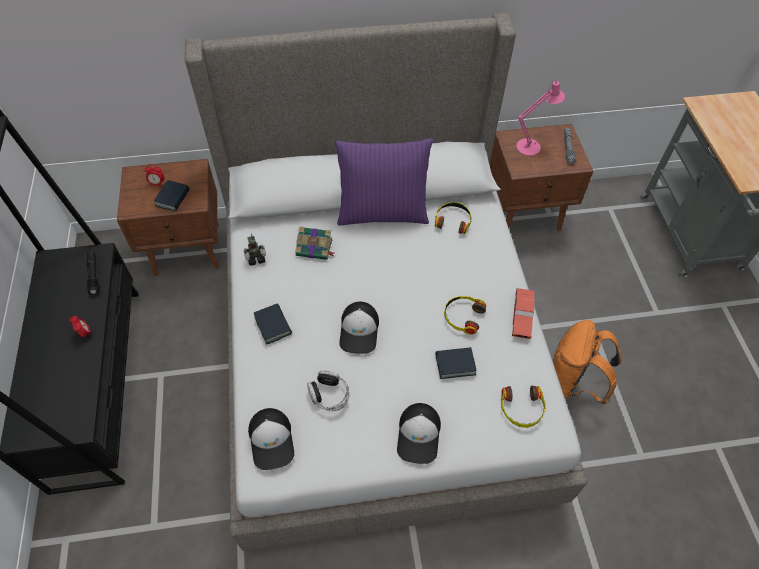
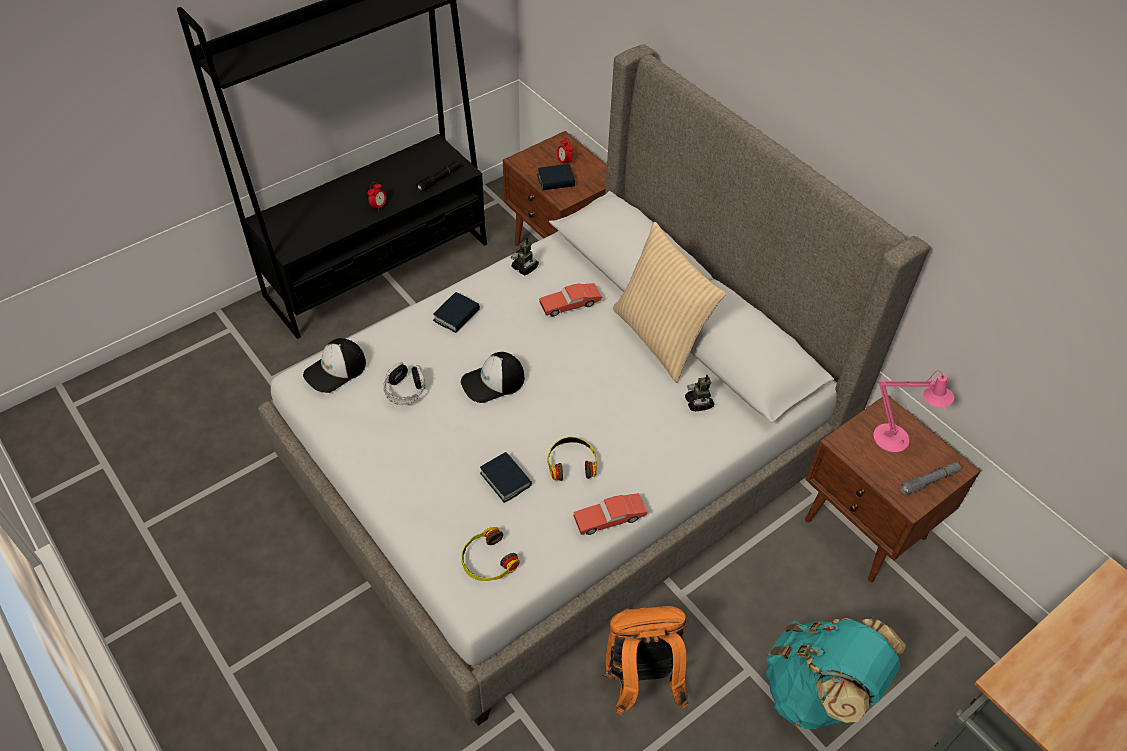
camera: 60 degrees right, 5 degrees down
(315, 248) = (570, 305): book -> red toy car
(382, 212) = (660, 338): purple pillow -> beige pillow
(419, 435) = (404, 481): cap -> none
(453, 220) = (698, 403): headphones -> toy robot
(618, 295) = (818, 691): none -> turquoise backpack

